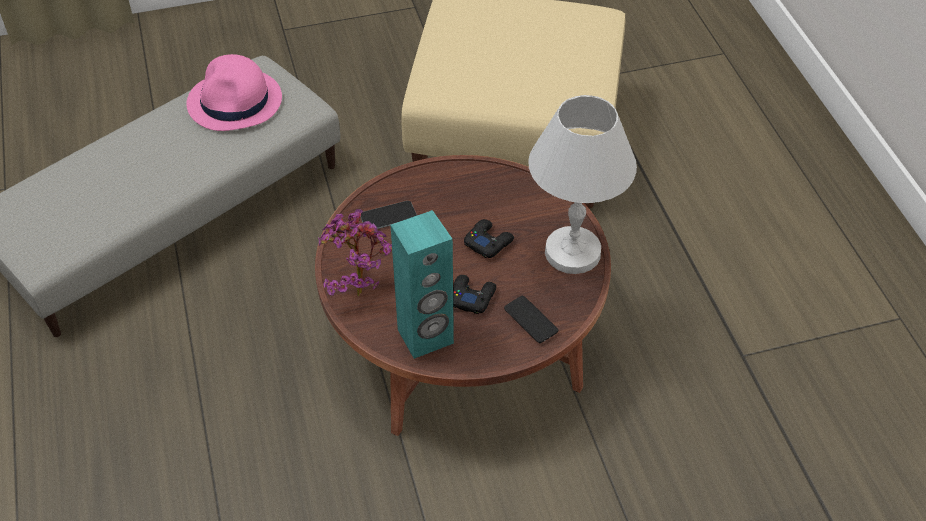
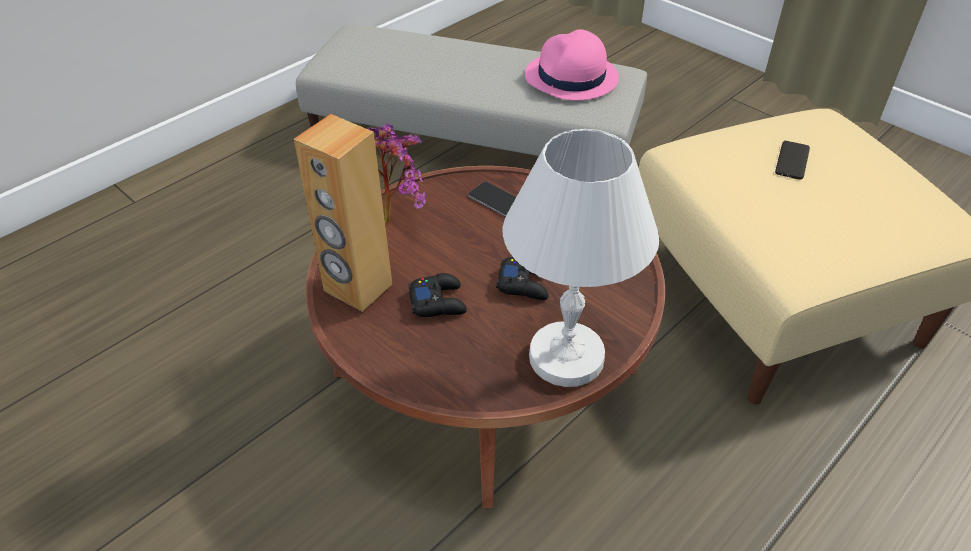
camera: 60 degrees right, 5 degrees down
(425, 337) = (357, 288): turquoise speaker -> brown speaker
(531, 320) = (437, 360): phone -> phone (792, 160)

